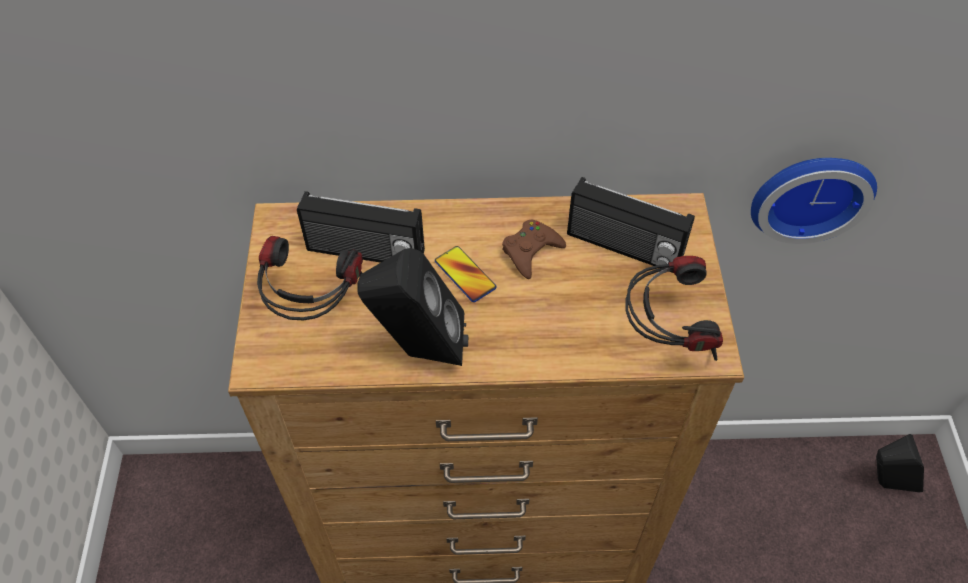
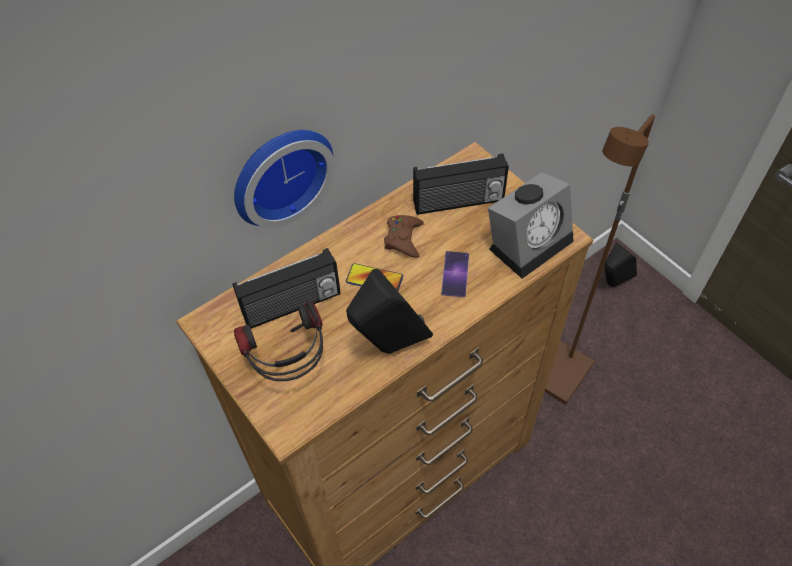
camera: 35 degrees left, 0 degrees up
(551, 319) = (455, 274): none -> phone
(665, 334) = (530, 241): headphones -> alarm clock
(739, 543) = (561, 374): none -> brown floor lamp
(810, 192) = (530, 108): wall clock -> wall clock (279, 173)

